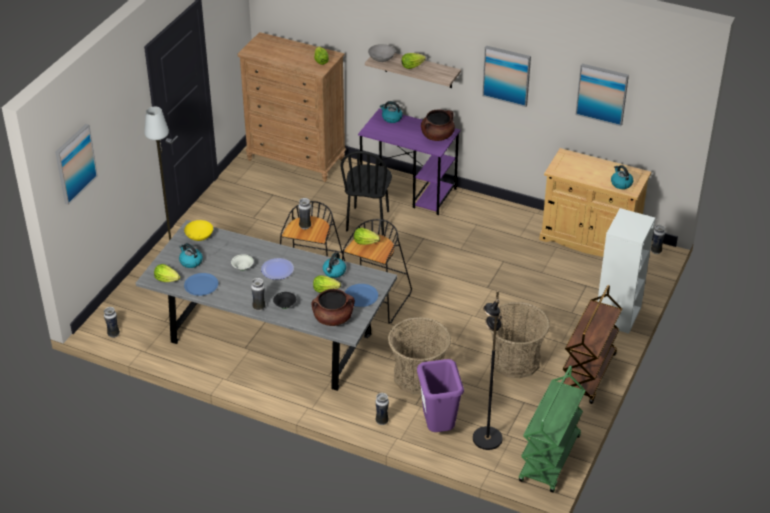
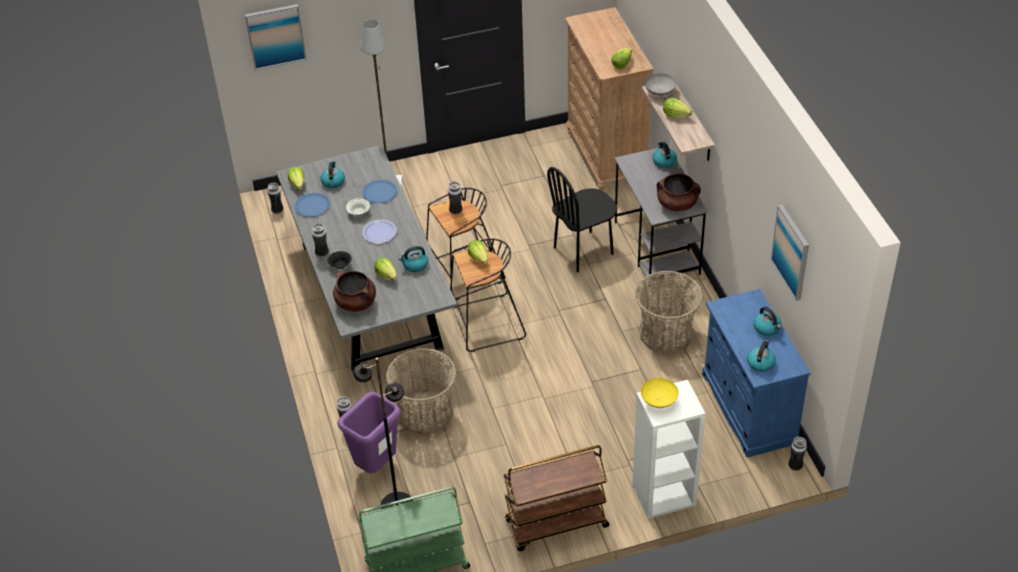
camera: 50 degrees right, 5 degrees up
(199, 237) = (368, 165): yellow bowl -> yellow bowl (659, 400)
(361, 296) = (403, 300): blue plate -> blue plate (380, 192)
(409, 191) = (657, 248): purple desk -> grey desk
(506, 75) = (739, 176): picture -> none
(515, 360) = (517, 462): basket -> basket (666, 333)
(589, 240) = (748, 408): beige cabinet -> blue cabinet
(596, 164) = (767, 328): none -> kettle

